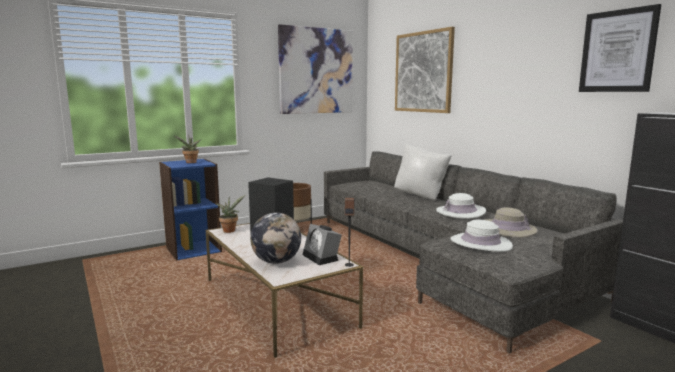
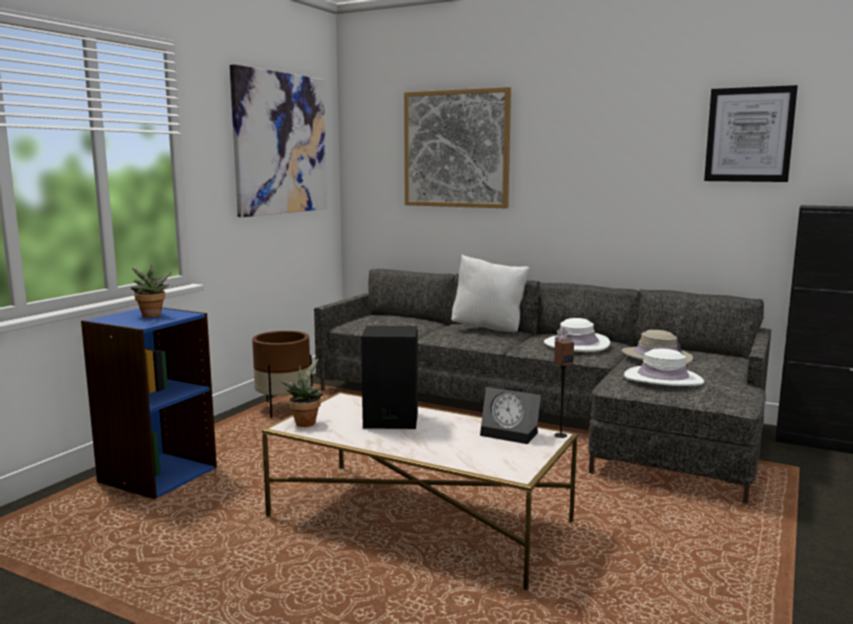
camera: 30 degrees left, 0 degrees up
(276, 261) = (466, 452): globe -> none

